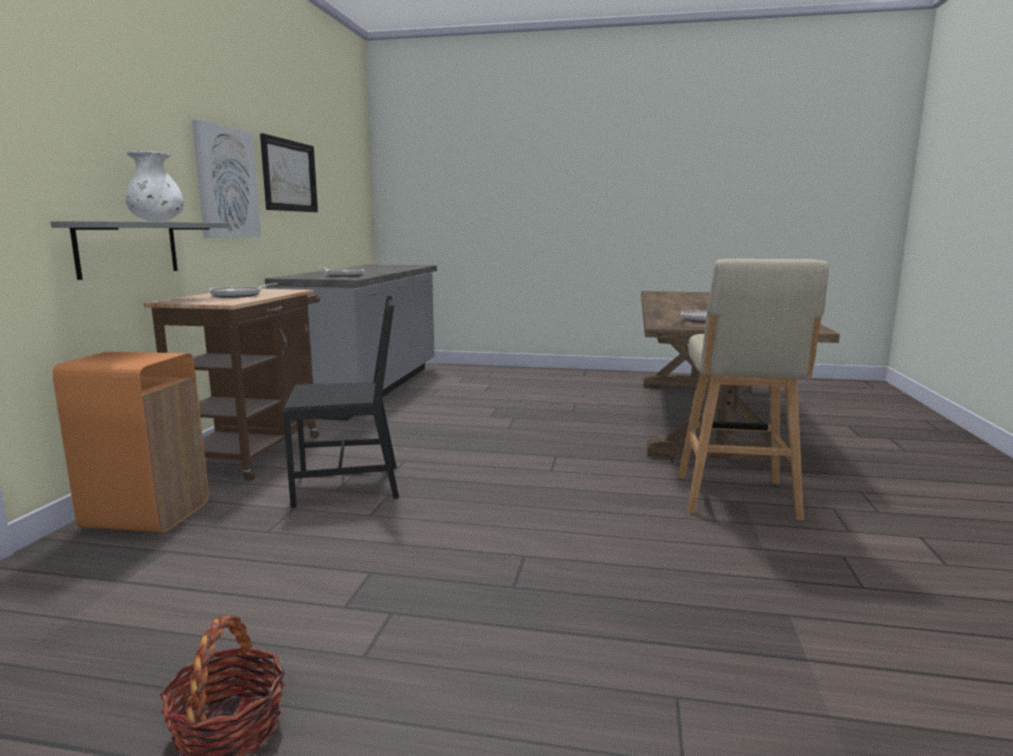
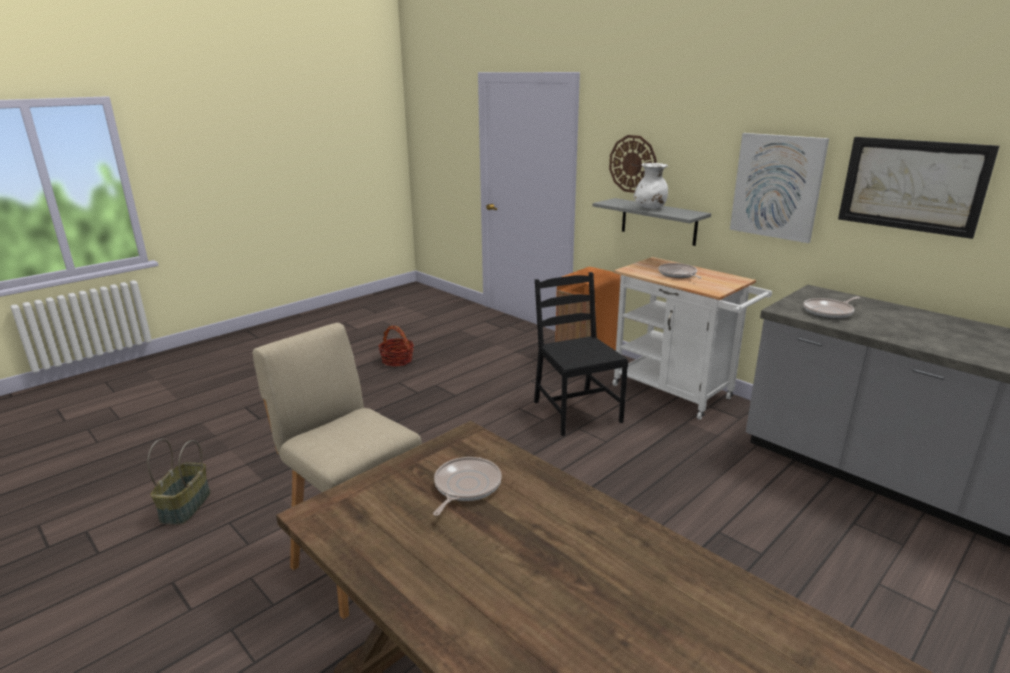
camera: 125 degrees right, 10 degrees up
(69, 156) = (632, 164): none -> wall clock
(256, 451) = (678, 394): brown cart -> white cart
(349, 484) = (575, 411): black chair -> black chair turned 135 degrees clockwise
(935, 641) = (186, 507): none -> basket

